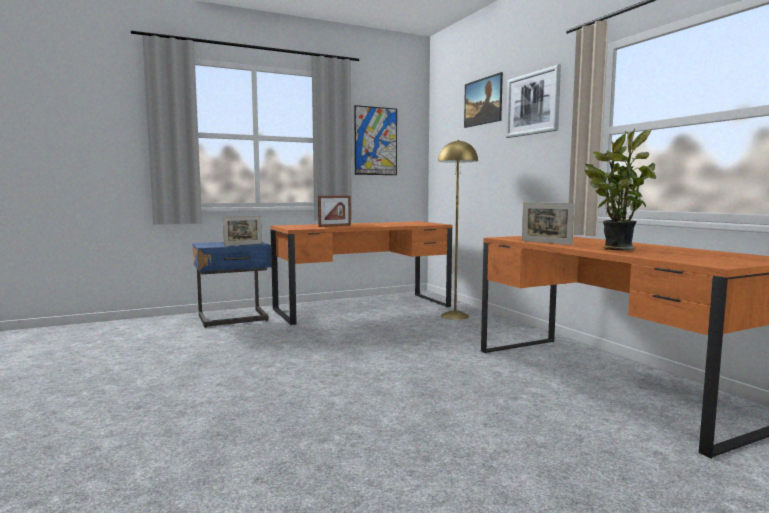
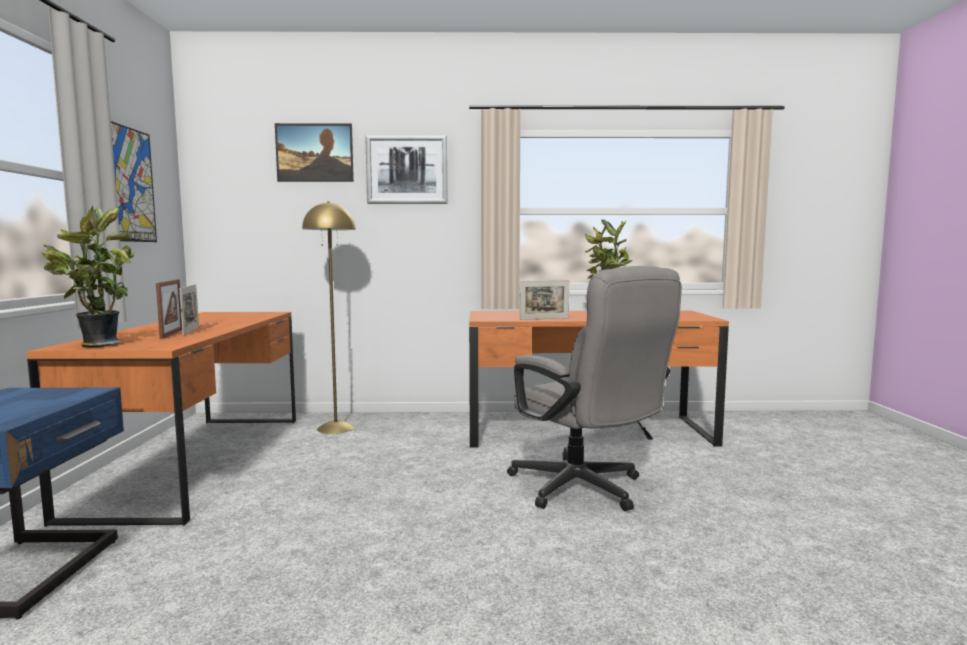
camera: 65 degrees left, 0 degrees up
(243, 244) = (57, 400): picture frame -> picture frame (191, 331)
(292, 226) = (97, 345): none -> potted plant
(448, 399) = (585, 490): none -> grey office chair

